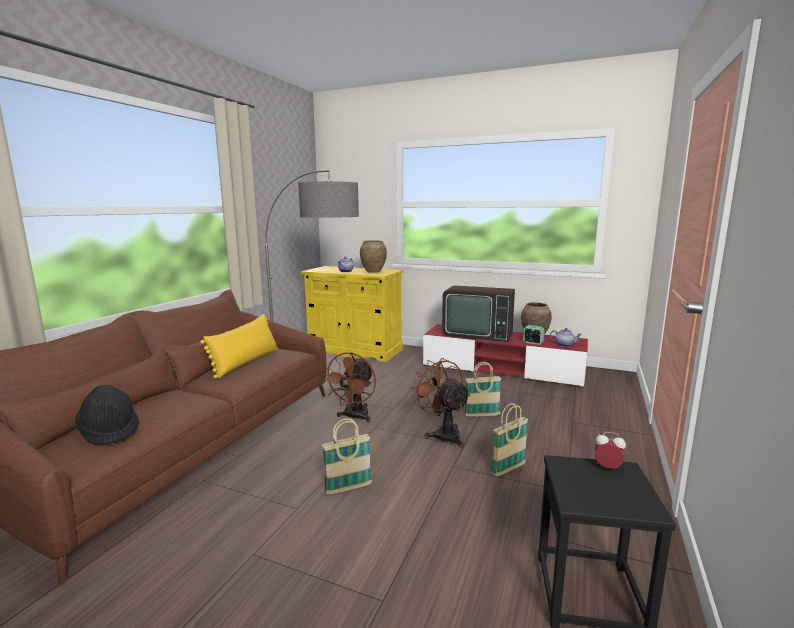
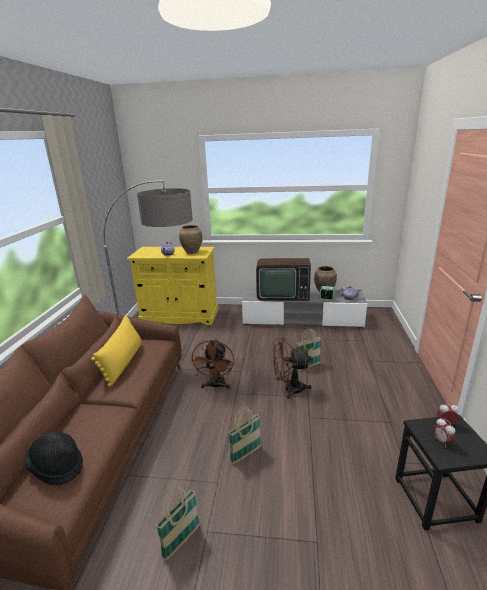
camera: 15 degrees left, 10 degrees up
(443, 434) = (288, 389): brown fan -> brown fan turned 45 degrees counterclockwise
(502, 369) = (302, 318): red tv stand -> grey tv stand
(508, 469) = (347, 411): basket -> basket (181, 541)
(586, 485) = (441, 441): none -> alarm clock

